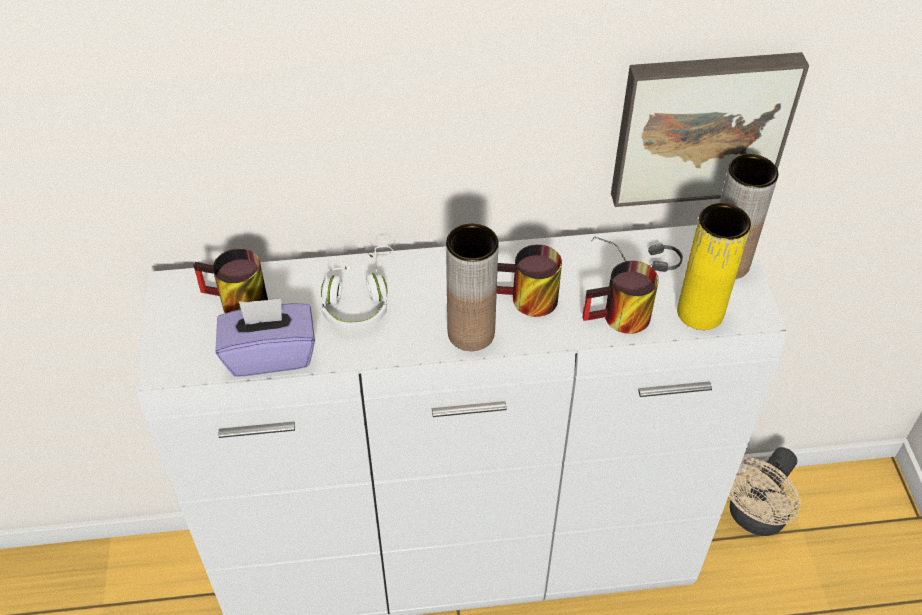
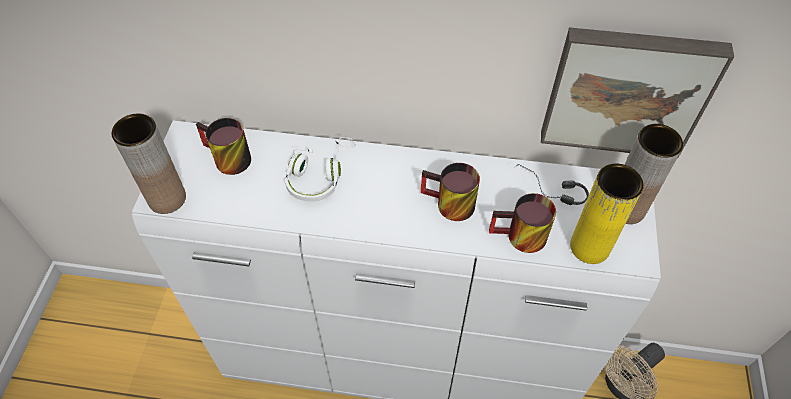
camera: 15 degrees right, 5 degrees up
(270, 354) = (237, 206): purple tissue box -> none
(471, 333) = (396, 223): brown vase -> brown vase (167, 198)

